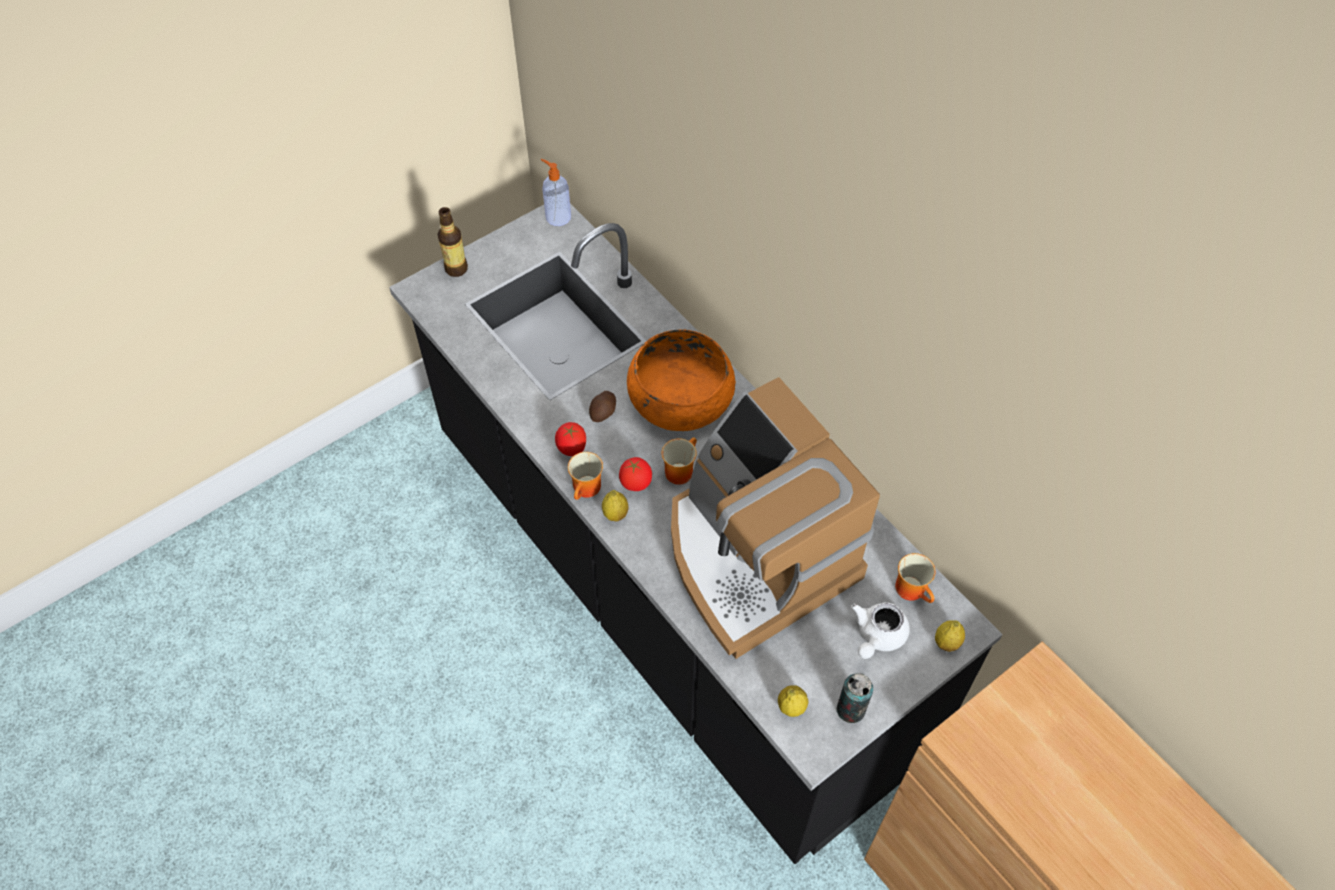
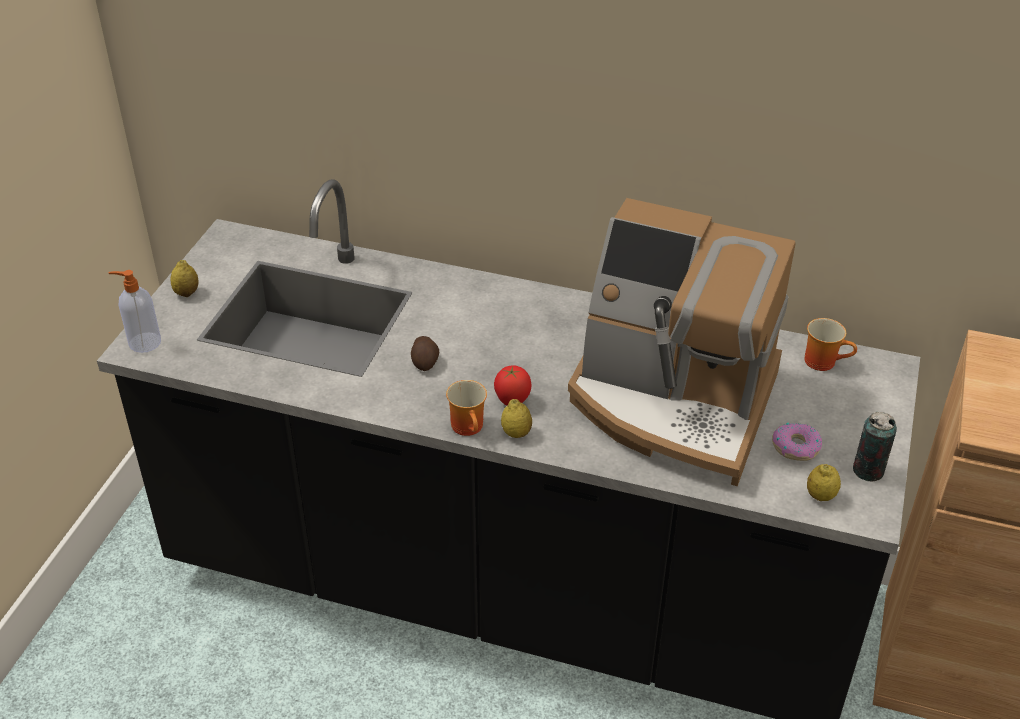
camera: 35 degrees left, 15 degrees down
(456, 269) = (160, 316): bottle -> none
(557, 216) = (229, 236): soap dispenser -> soap dispenser (143, 342)
(571, 450) = (423, 404): tomato -> none
(678, 469) = (540, 372): mug -> none
(680, 397) = (486, 319): orange bowl -> none
(813, 653) = (796, 447): none -> donut
(877, 636) = (831, 407): white teapot -> none
(946, 643) = (888, 384): lemon -> lemon (187, 293)

